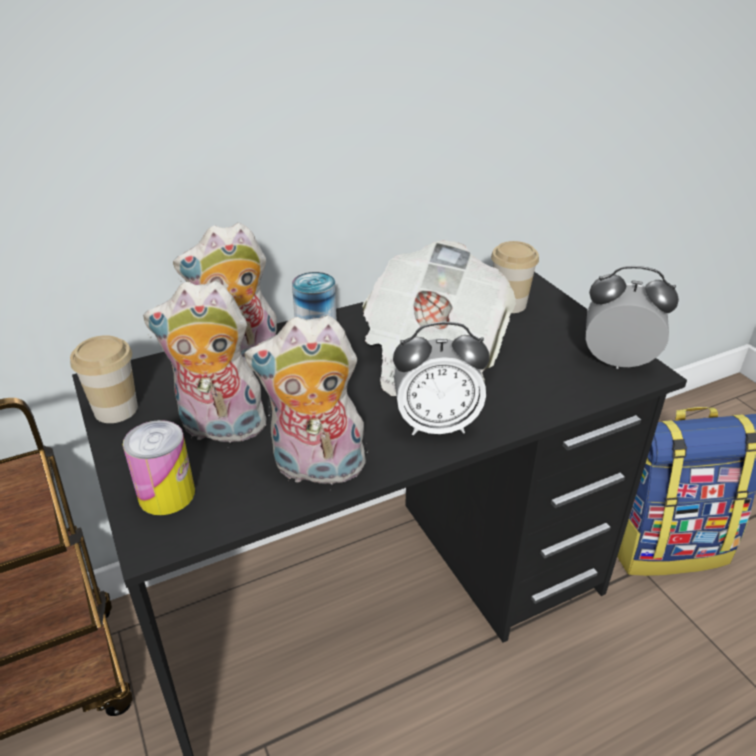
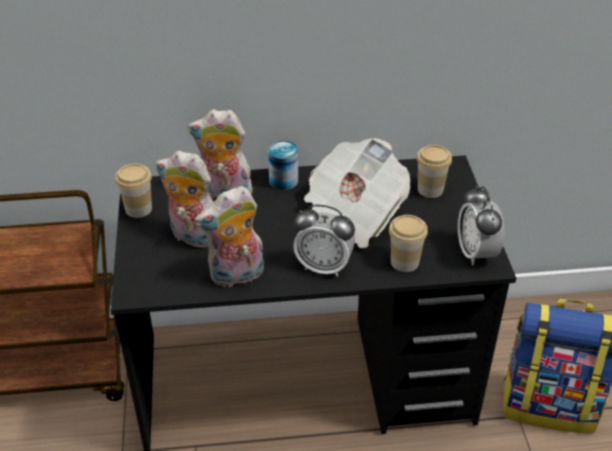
camera: 20 degrees right, 5 degrees up
(166, 494) = (148, 269): can -> none
(316, 469) = (236, 276): plush toy -> plush toy turned 45 degrees counterclockwise
(539, 393) = (404, 262): none -> cup
(617, 362) = (476, 253): alarm clock -> alarm clock turned 135 degrees counterclockwise

